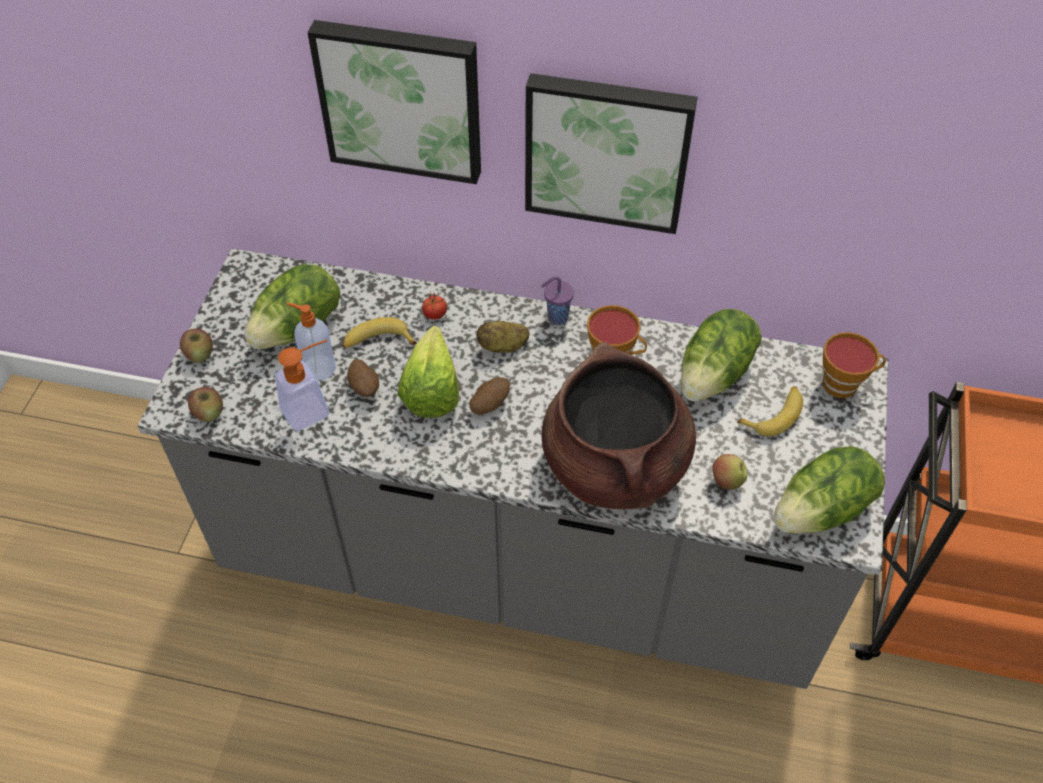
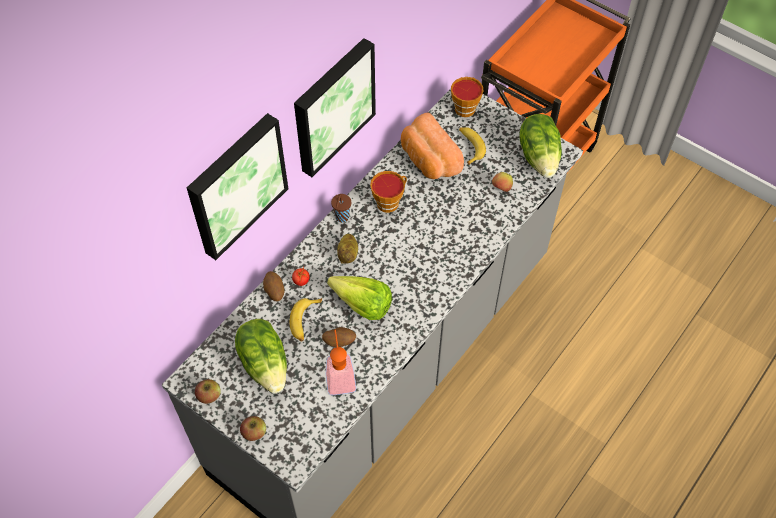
camera: 65 degrees left, 5 degrees up
(209, 413) = (310, 440): apple -> apple (209, 396)
(318, 367) = (307, 363): soap dispenser -> none
(489, 404) = (389, 278): potato -> potato (274, 291)
(556, 317) = (341, 217): purple cup -> brown cup
(615, 465) = (465, 234): brown cooking pot -> none
(715, 374) = (428, 160): lettuce -> bread

